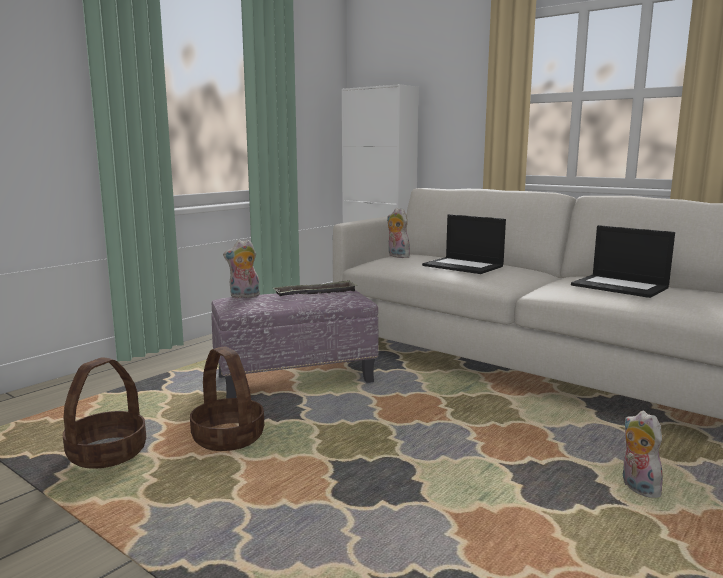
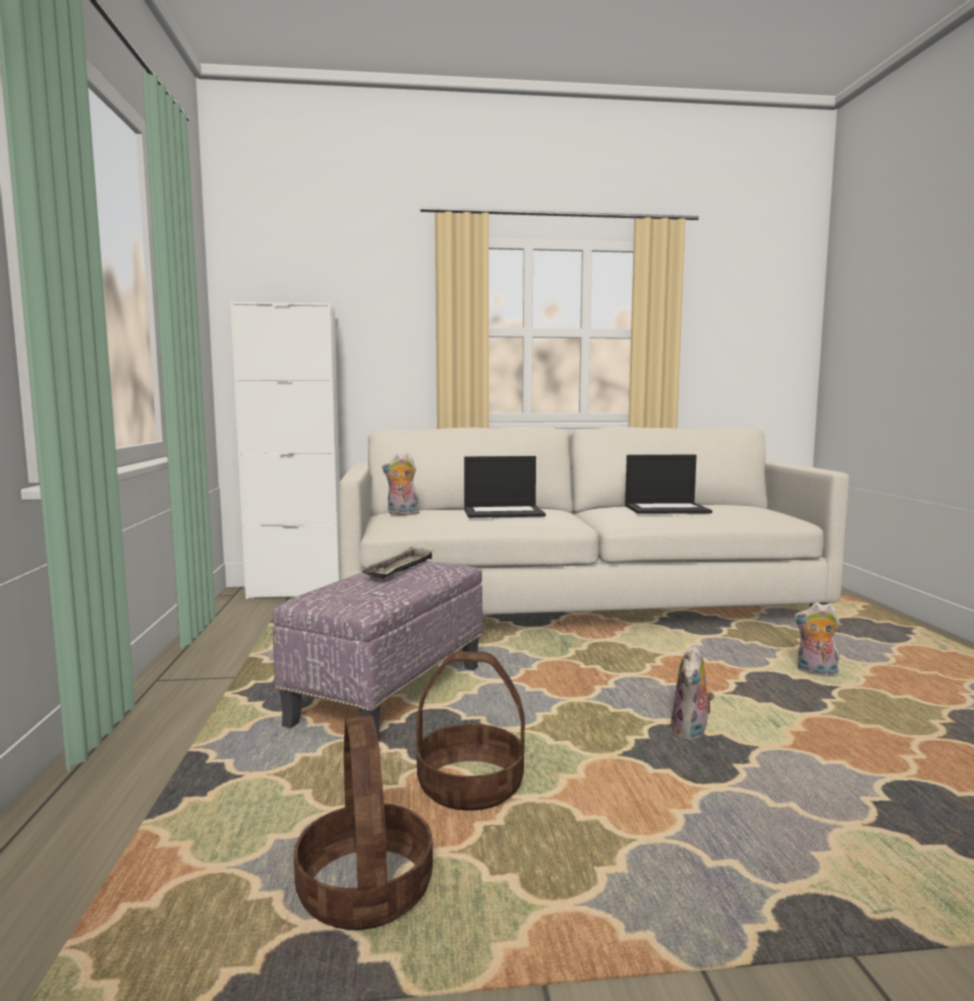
camera: 45 degrees left, 5 degrees down
(244, 296) = (321, 591): plush toy -> plush toy (691, 734)

